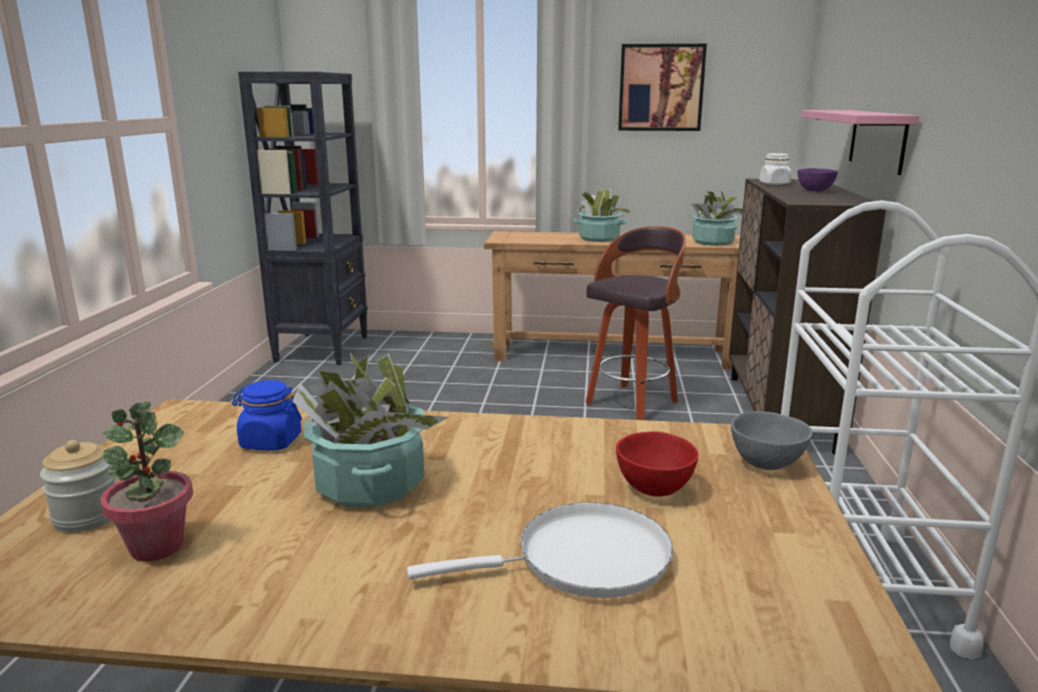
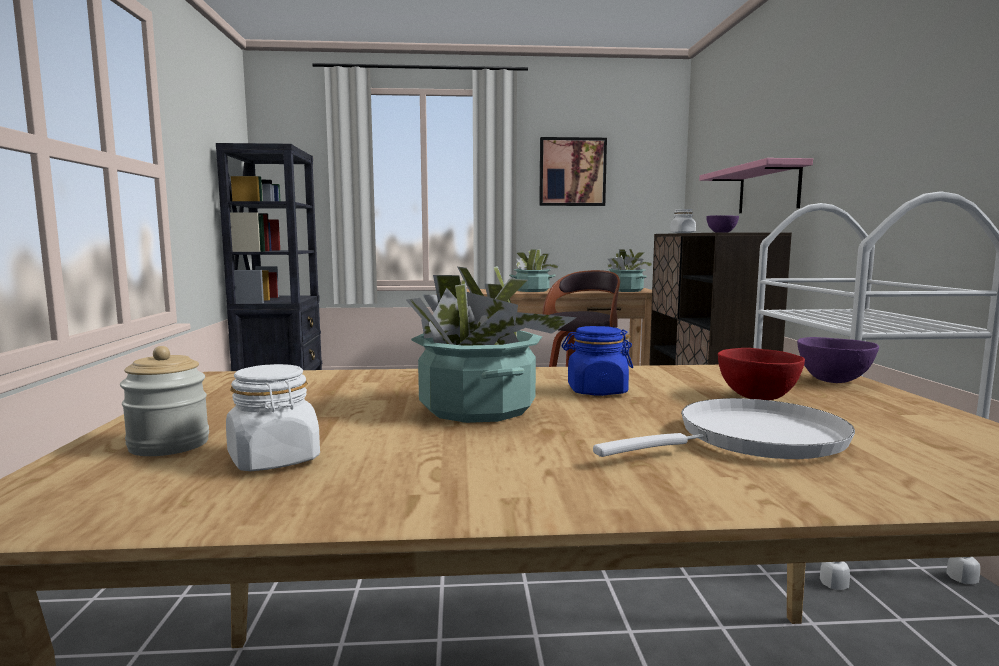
camera: 10 degrees left, 10 degrees down
(157, 547) = (274, 460): potted plant -> white jar
(270, 442) = (343, 390): blue jar -> blue jar (596, 391)
(768, 464) = (835, 381): grey bowl -> purple bowl

